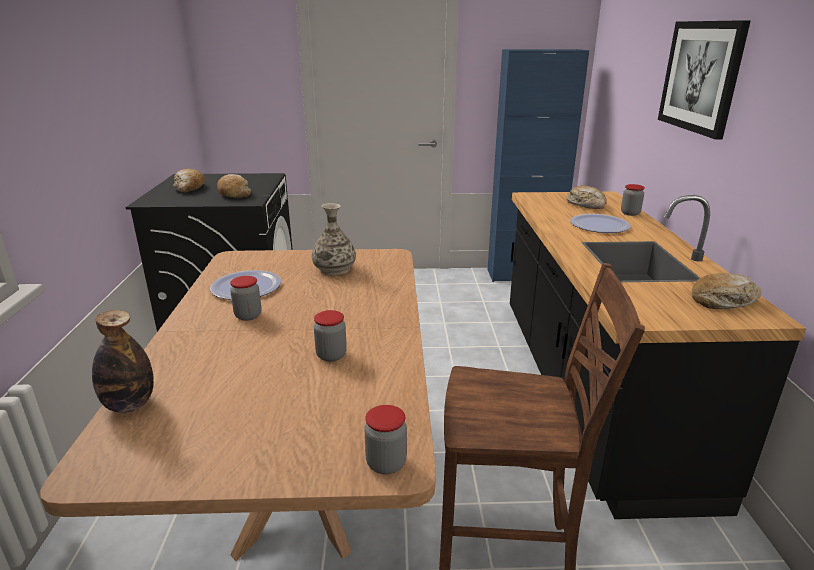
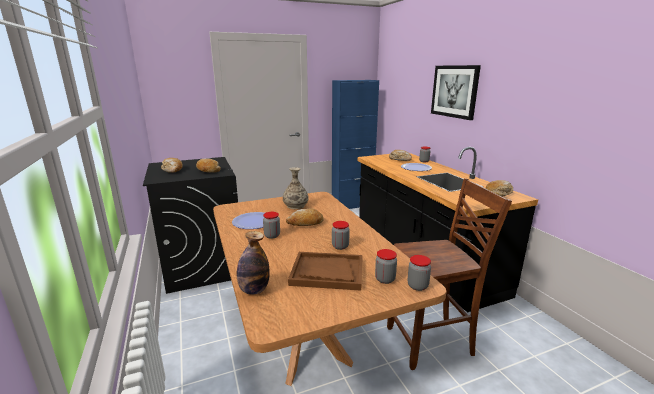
camera: 20 degrees left, 5 degrees down
(263, 399) = (327, 272): none -> brown tray
(319, 303) = (305, 223): none -> bread
(342, 435) = (385, 279): none -> jar

